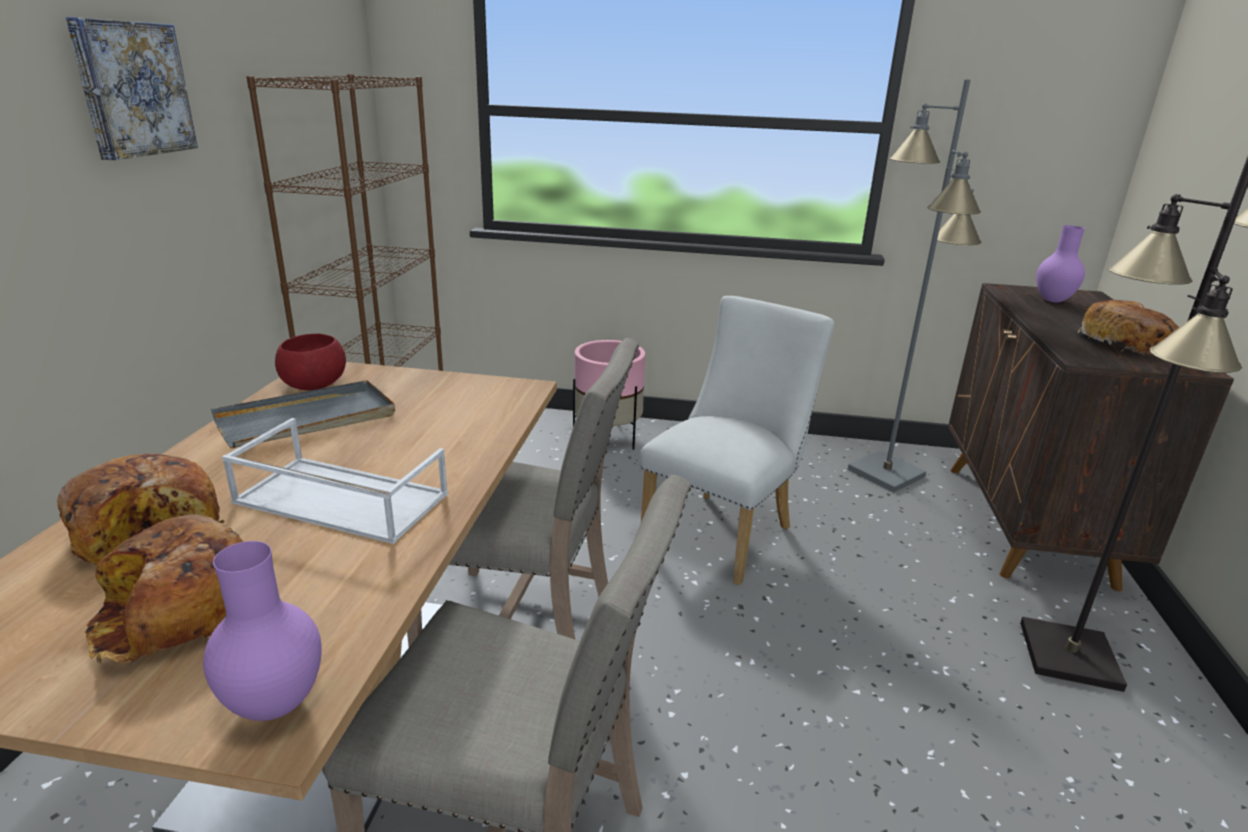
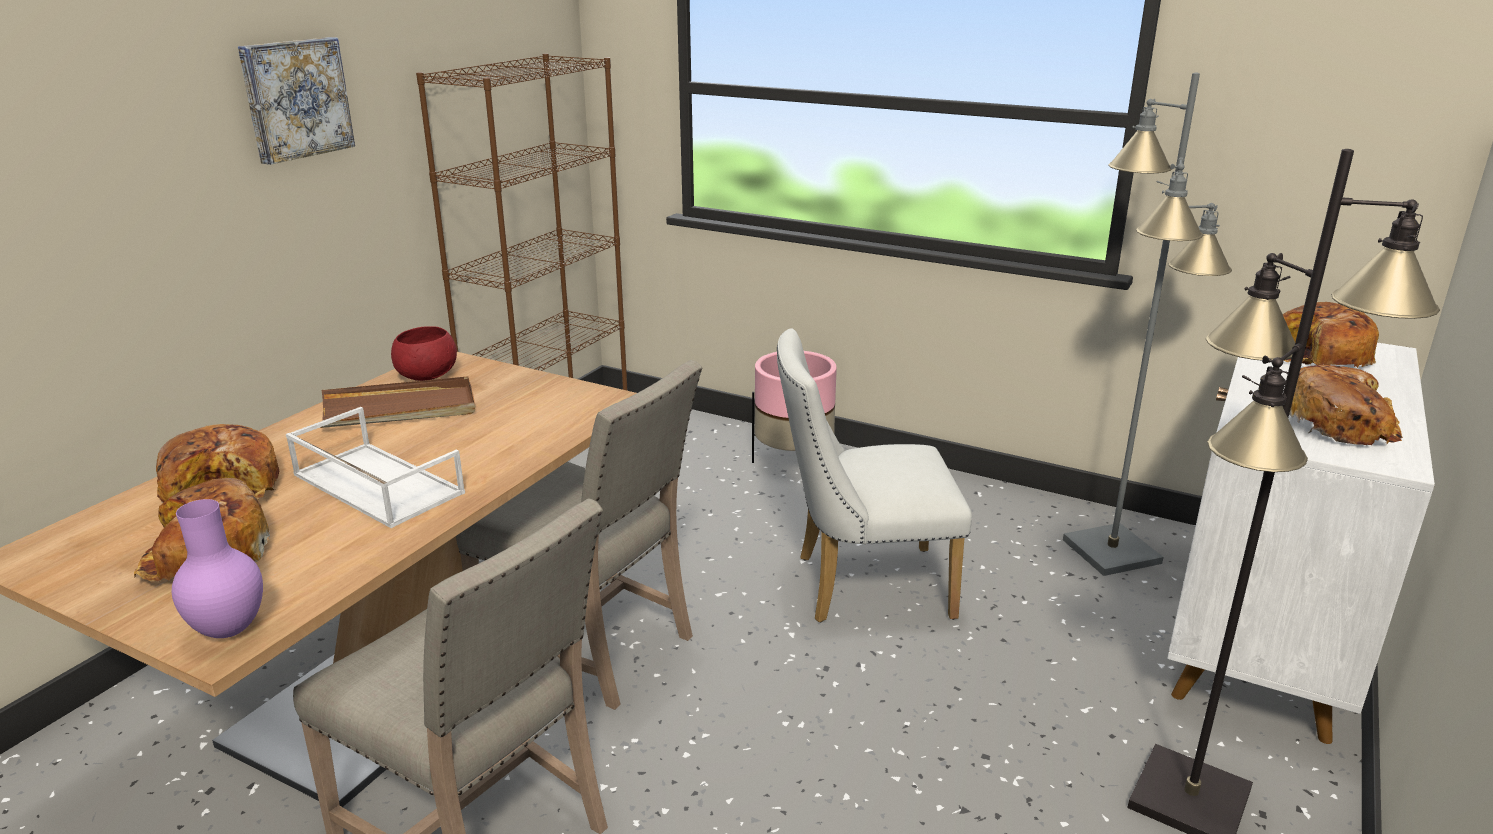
camera: 20 degrees right, 0 degrees up
(308, 420) = (399, 409): grey tray -> brown tray
(724, 530) = (861, 586): white chair -> white chair turned 150 degrees counterclockwise
(1026, 523) = (1260, 642): brown cabinet -> white cabinet
(1053, 300) = (1317, 355): purple vase -> bread

